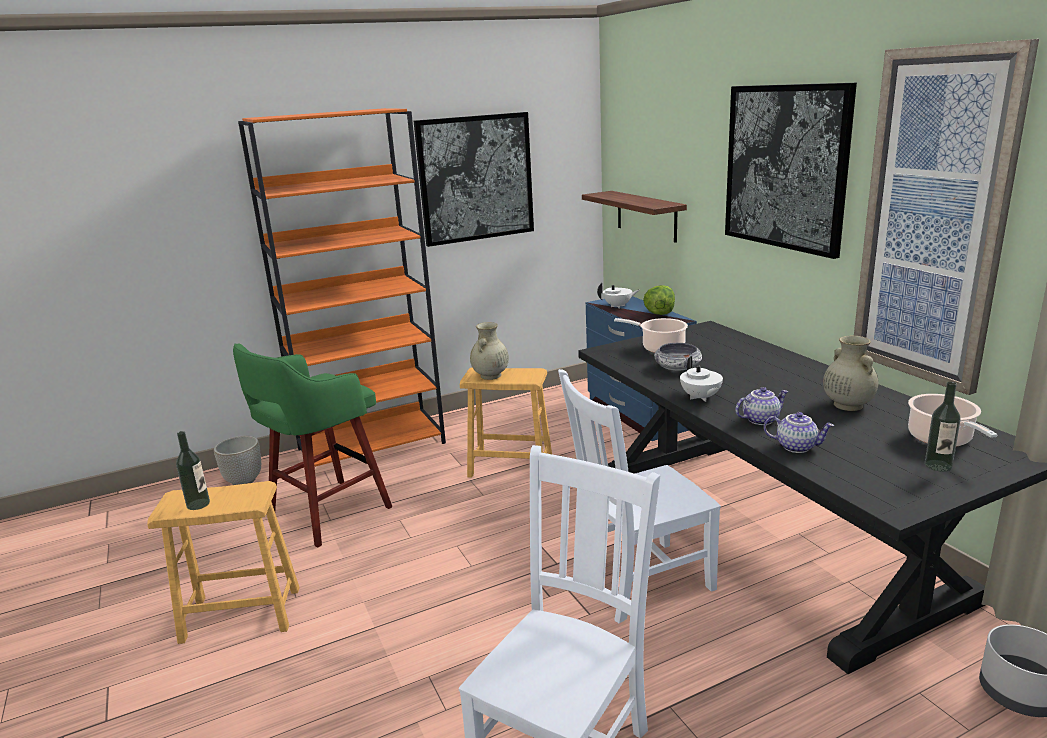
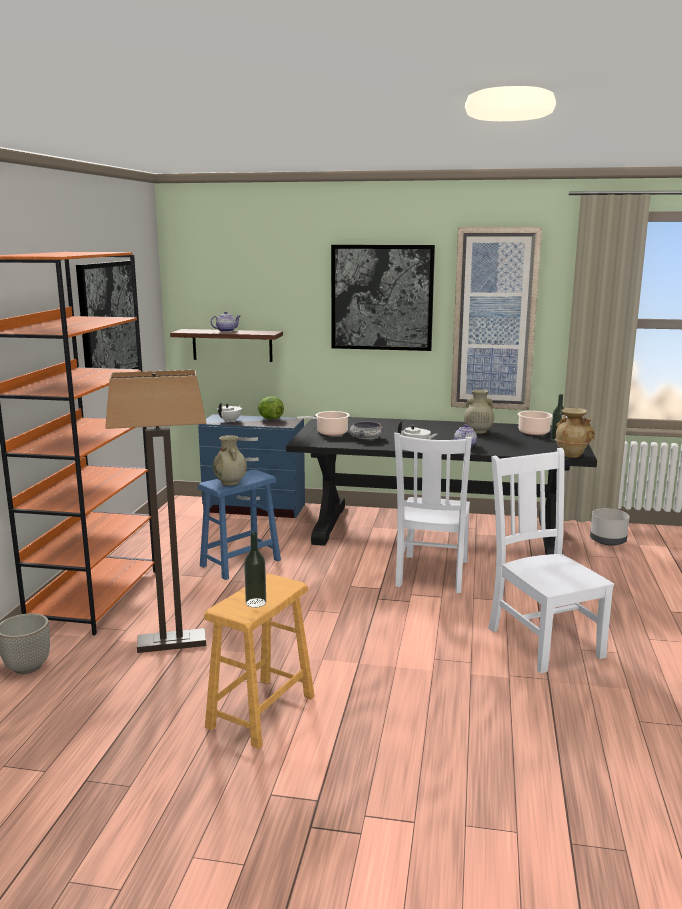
camera: 55 degrees left, 5 degrees down
(326, 513) = (171, 643): green stool -> floor lamp
(510, 466) = (240, 563): brown stool -> blue stool
(796, 446) = (503, 449): teapot -> teapot (226, 331)
(881, 500) = (571, 455): none -> beige vase

